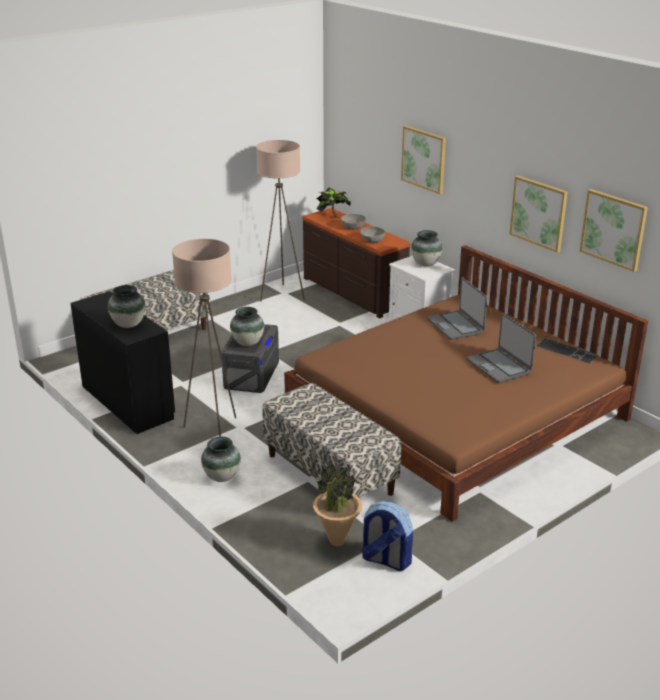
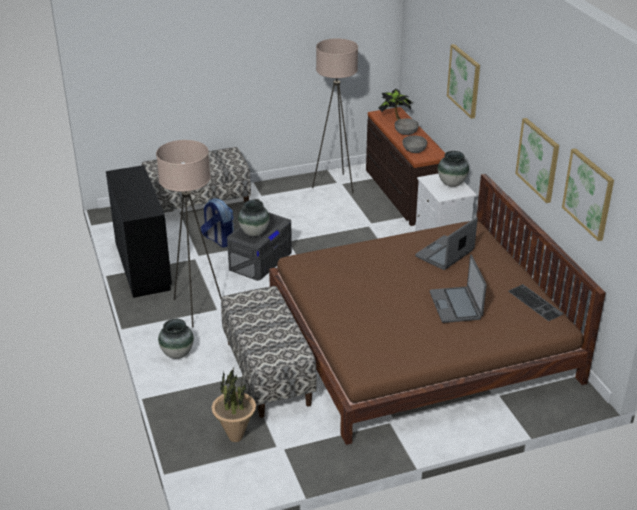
camera: 20 degrees right, 5 degrees up
(129, 325) = (137, 202): vase -> none
(385, 560) = (265, 465): backpack -> backpack (218, 240)
(455, 326) = (445, 254): laptop -> laptop turned 45 degrees clockwise

